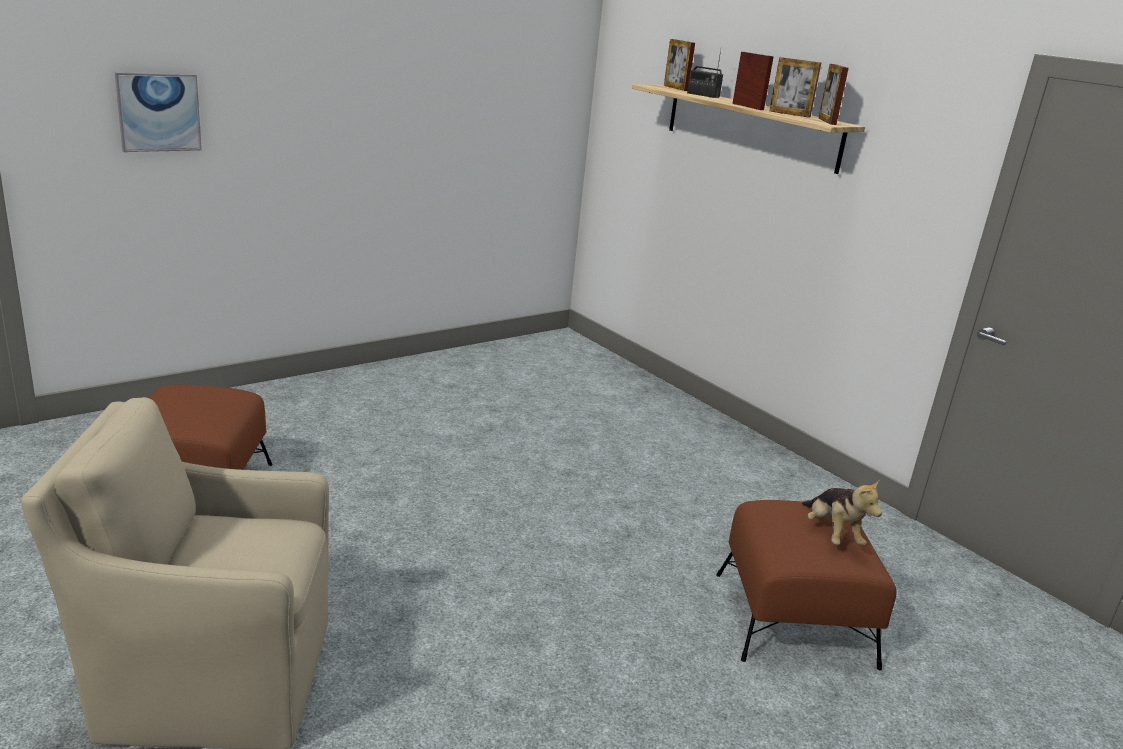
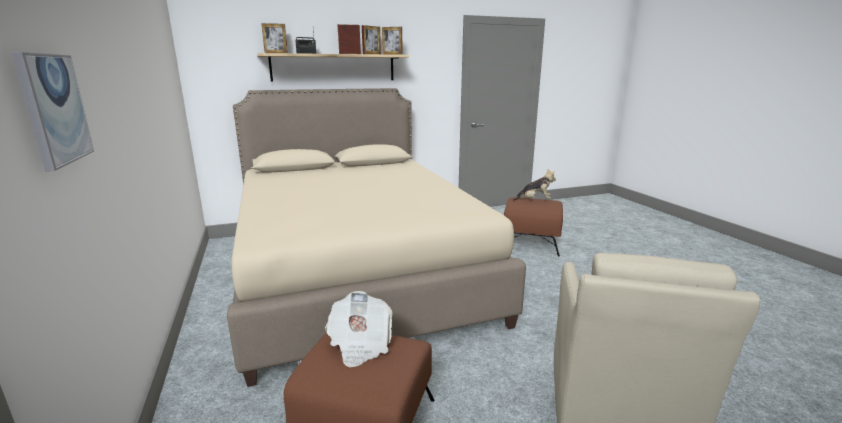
camera: 70 degrees left, 5 degrees down
(206, 403) = (360, 344): none -> newspaper
(527, 437) = (356, 272): none -> beige bed

